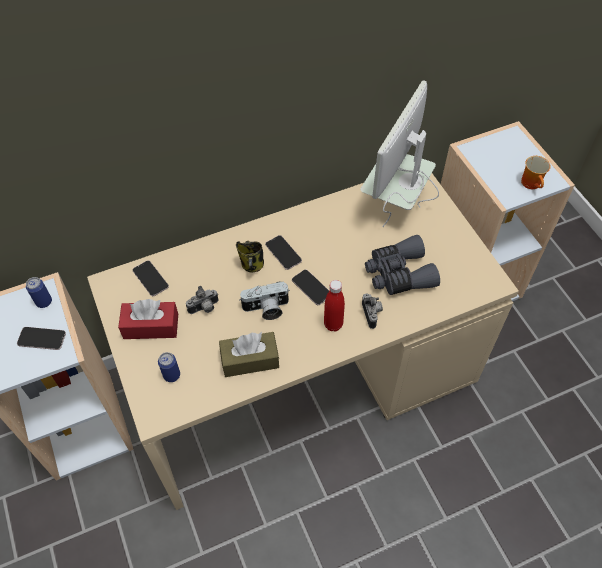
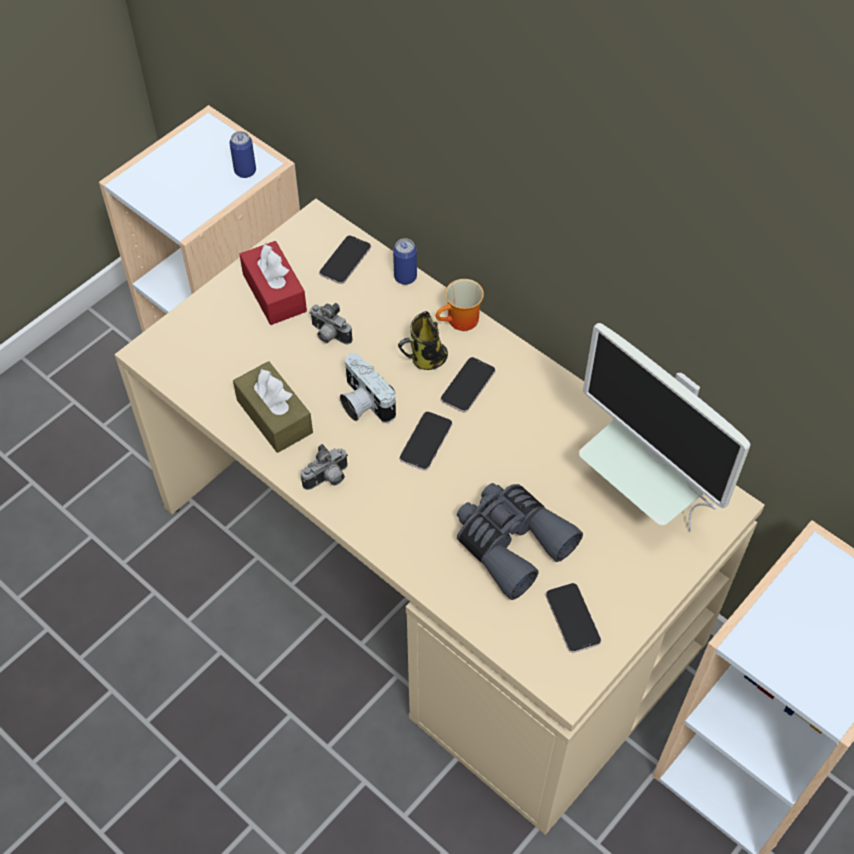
camera: 65 degrees right, 0 degrees up
(41, 338) = (194, 194): phone -> phone (572, 618)
(172, 375) = (214, 344): can -> can (405, 277)
(333, 324) = (377, 490): red bottle -> none
(372, 314) = (419, 532): camera -> camera (328, 479)
(396, 204) = (646, 494): monitor -> monitor turned 135 degrees counterclockwise
(533, 184) = (803, 675): mug -> mug (461, 322)

